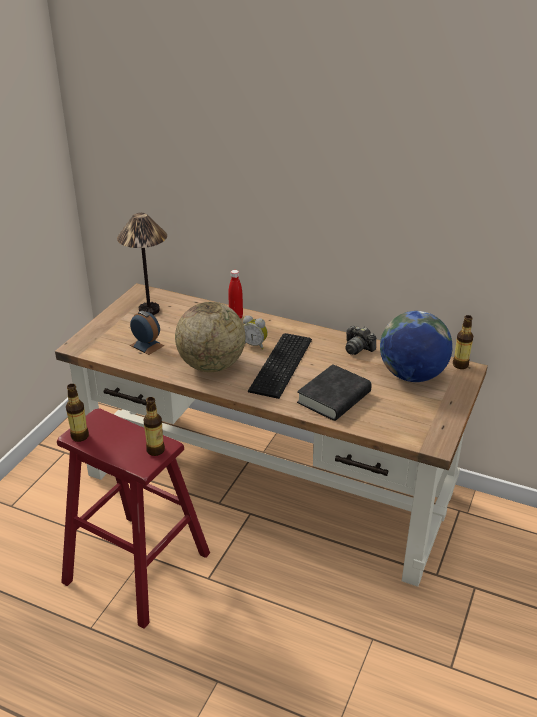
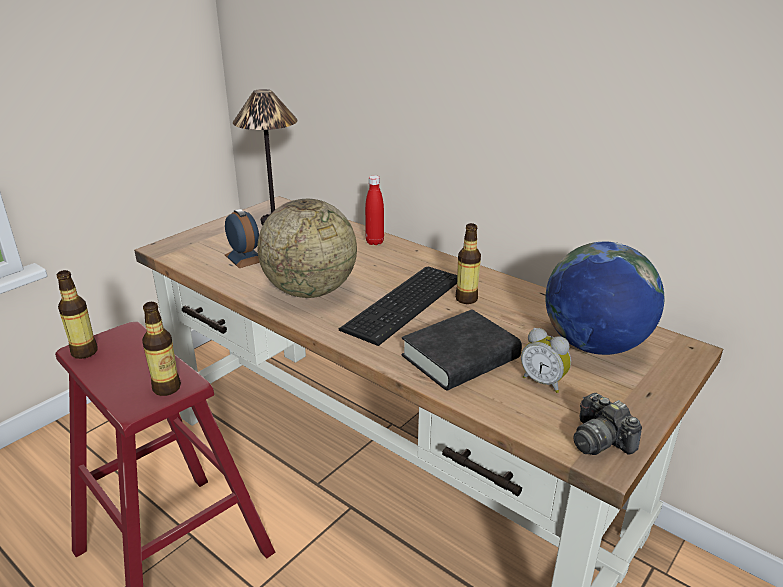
camera: 15 degrees right, 5 degrees down
(255, 345) = (381, 275): alarm clock -> alarm clock (543, 382)
(358, 348) = (523, 298): camera -> camera (600, 440)
(460, 365) = (677, 342): bottle -> bottle (466, 299)

